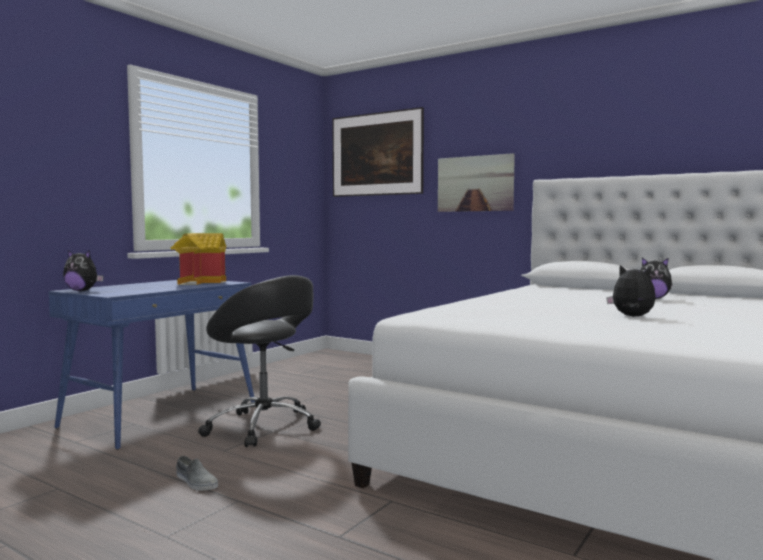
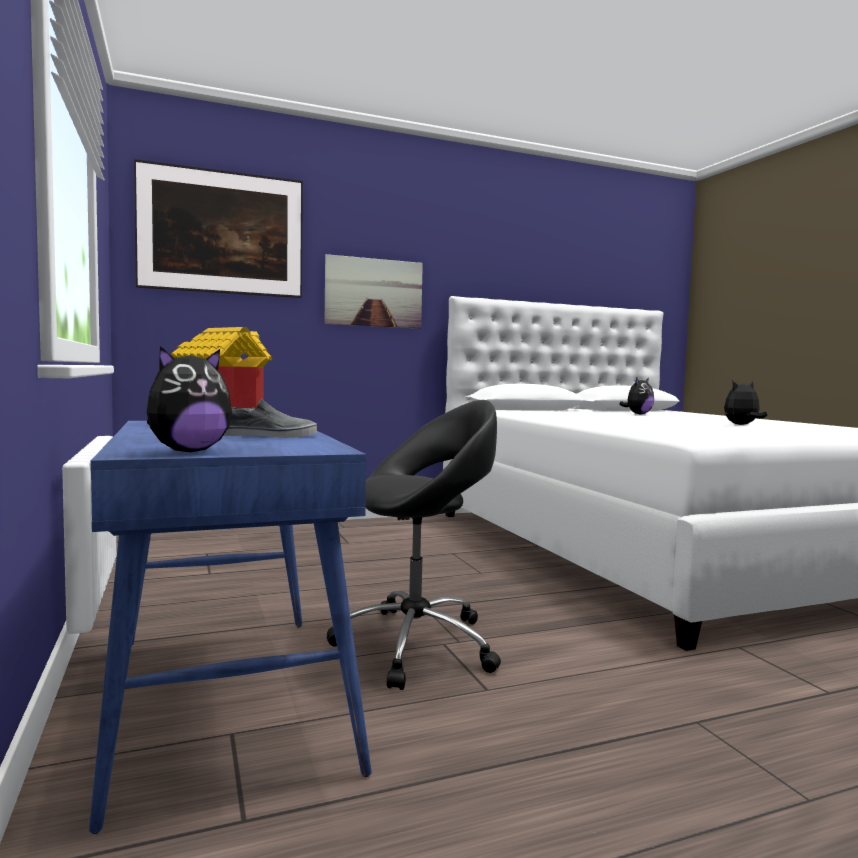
camera: 55 degrees left, 0 degrees up
(196, 482) = (605, 736): grey shoe -> grey shoe (265, 436)

